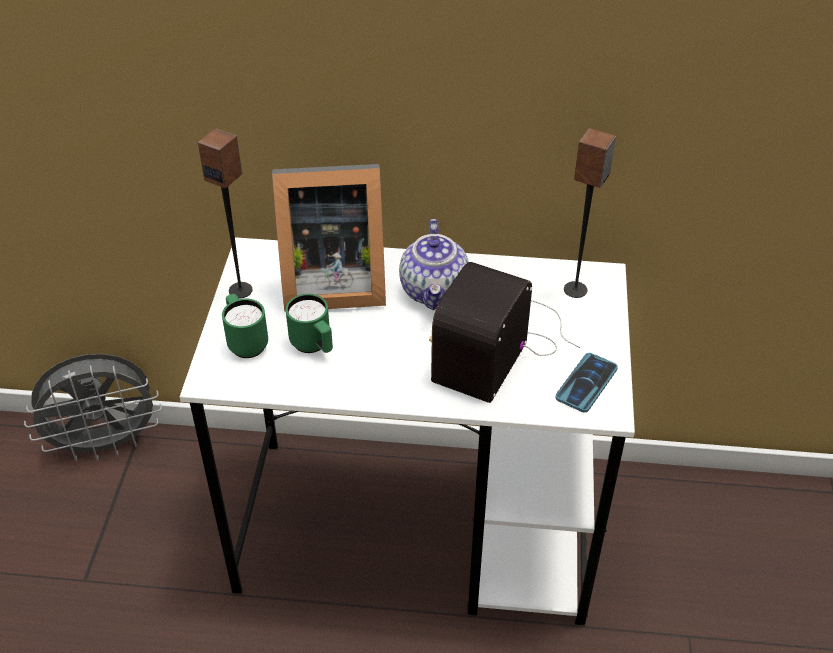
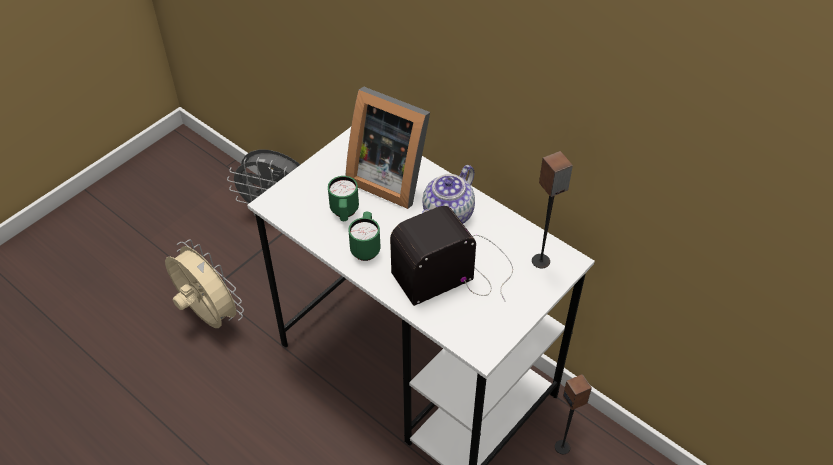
camera: 35 degrees right, 5 degrees up
(106, 614) = (208, 316): none -> beige fan
(241, 290) = (334, 155): speaker -> speaker (562, 447)
(245, 342) = (309, 190): green mug -> green mug (366, 247)
(586, 383) = (486, 327): phone -> none

